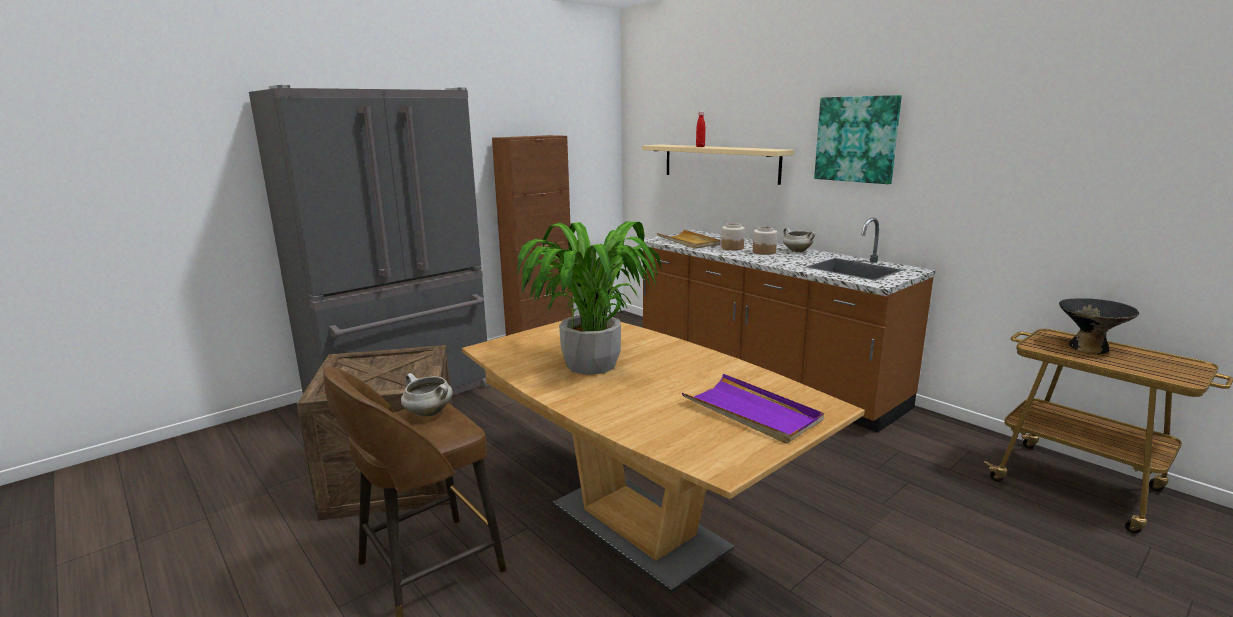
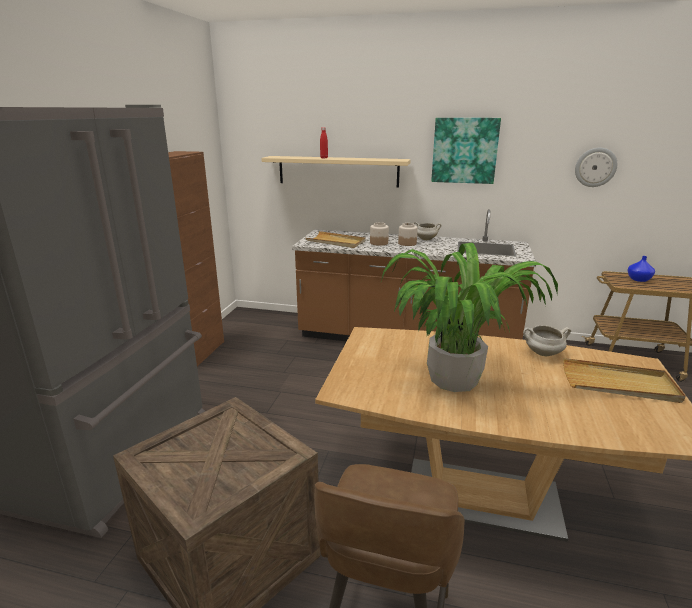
camera: 35 degrees left, 5 degrees up
(427, 413) = (381, 486): white cooking pot -> white cooking pot (543, 353)
(751, 412) = (619, 384): purple tray -> beige tray
(1040, 165) = (595, 167): none -> wall clock
(1088, 347) = (639, 280): black bowl -> blue vase

